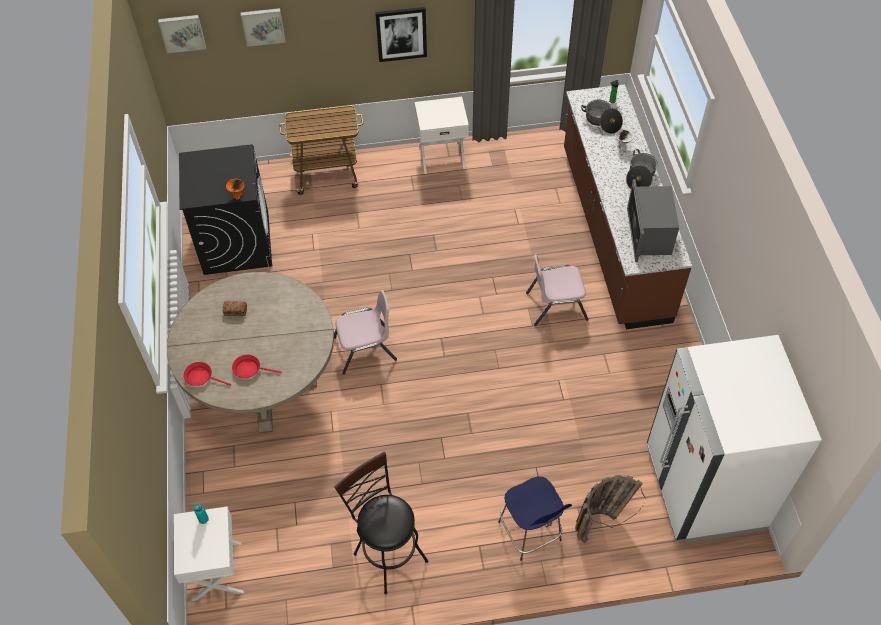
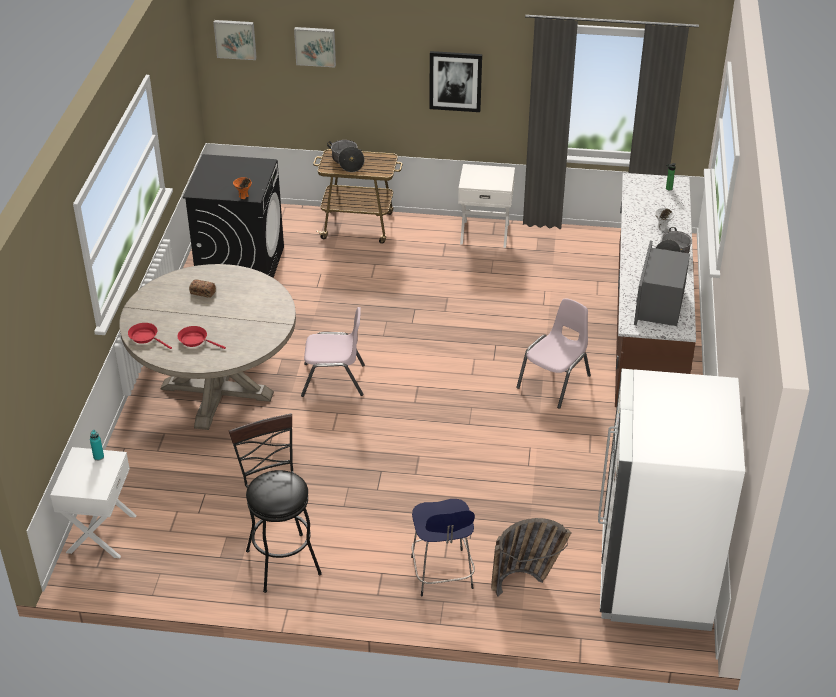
camera: 15 degrees right, 15 degrees down
(556, 305) = (555, 382): pink chair -> pink chair turned 120 degrees clockwise
(602, 121) = (650, 203): cooking pot -> cooking pot (347, 162)

